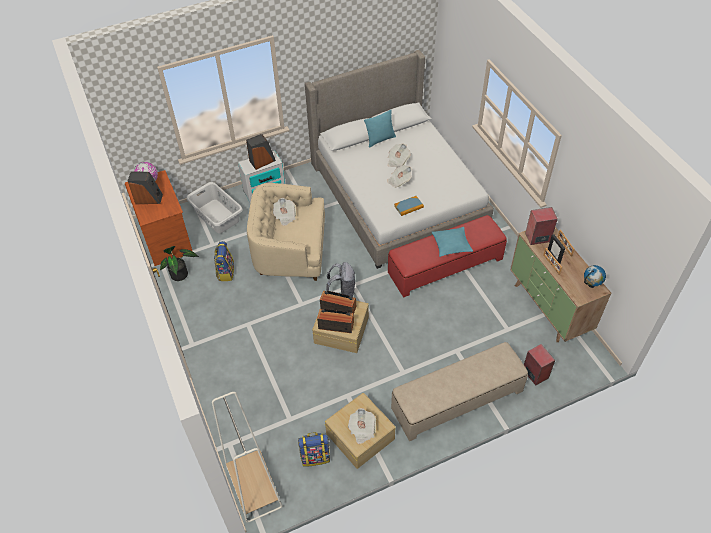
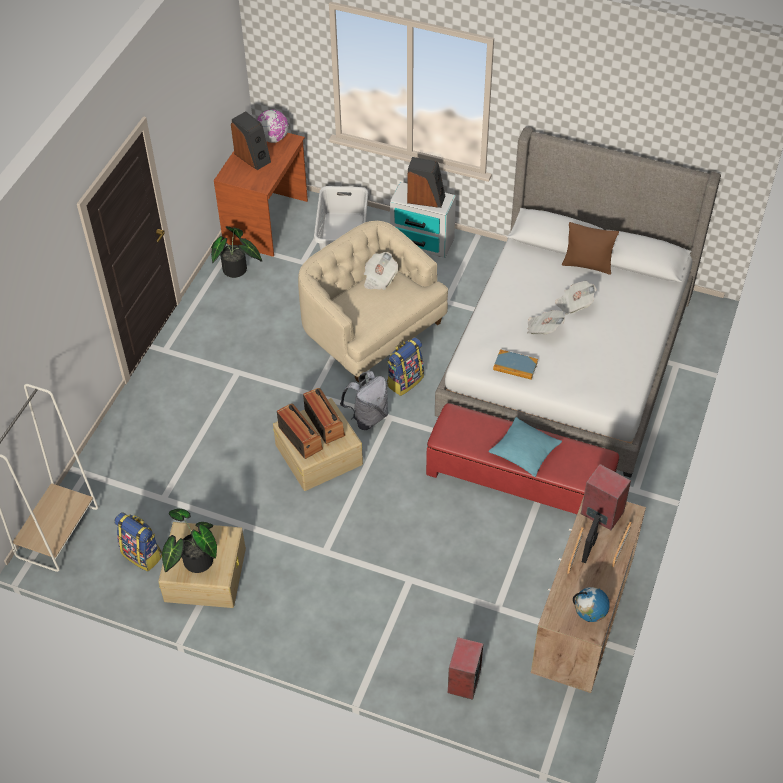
camera: 45 degrees right, 0 degrees up
(225, 272) = (280, 301): backpack -> backpack (404, 381)
(362, 430) = (194, 561): newspaper -> potted plant
(380, 139) = (587, 265): turquoise pillow -> brown pillow
(457, 400) = (342, 629): beige bench -> none

